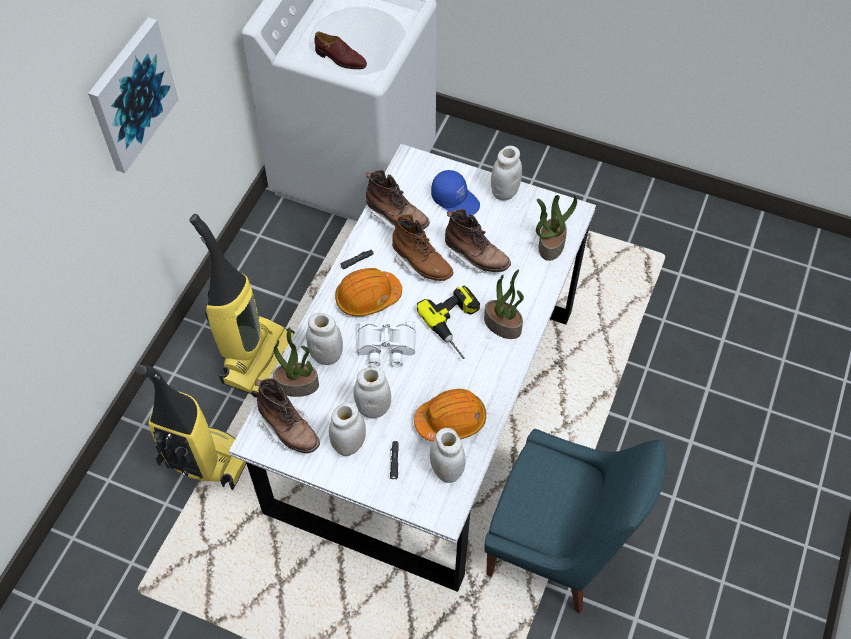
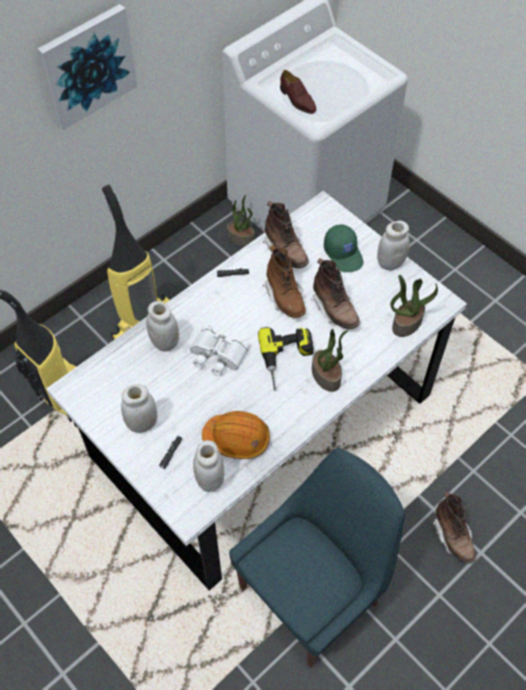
camera: 25 degrees right, 0 degrees up
(289, 429) = (101, 391): brown boot -> brown boot (453, 536)
(297, 384) = (129, 356): potted plant -> potted plant (241, 238)
(367, 297) = (224, 308): orange hard hat -> none
(373, 408) = (178, 401): white jar -> none
(455, 199) = (344, 254): blue cap -> green cap
(557, 547) = (313, 592): blue chair -> blue chair turned 90 degrees counterclockwise

